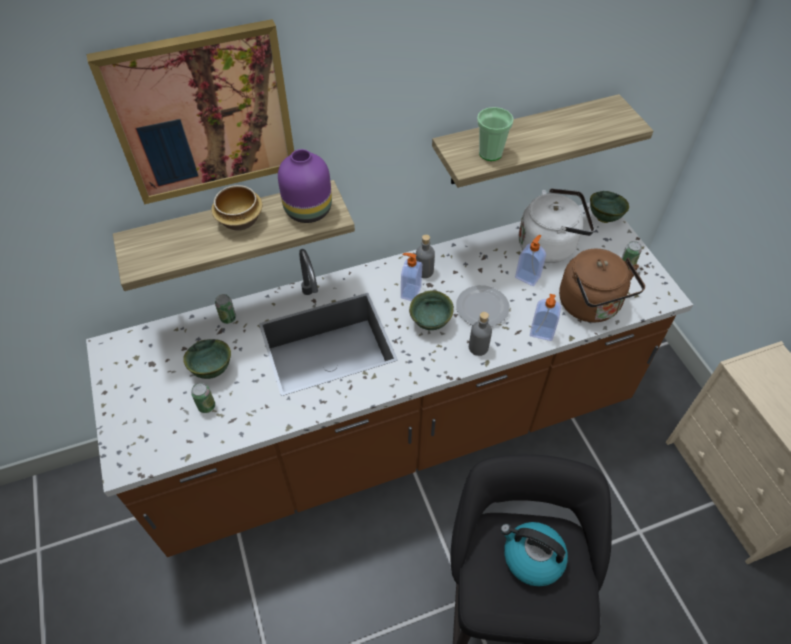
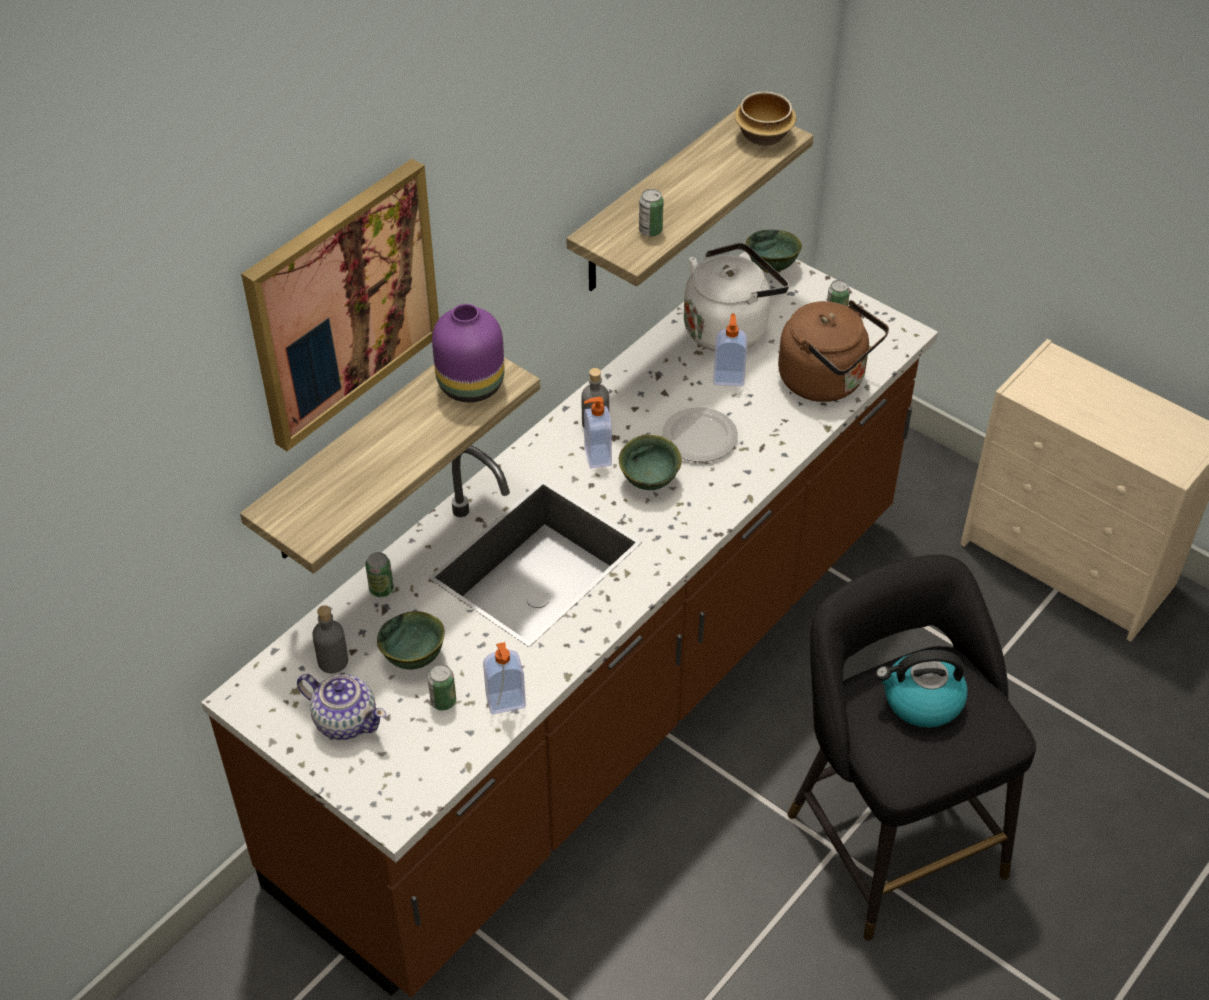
camera: 30 degrees left, 5 degrees down
(146, 389) = (345, 720): none -> teapot
(241, 220) = (396, 430): bowl -> bowl (764, 135)
(478, 347) = (728, 485): grey bottle -> grey bottle (333, 661)
(490, 153) = (650, 231): cup -> can
(541, 333) = (790, 437): soap dispenser -> soap dispenser (506, 702)

